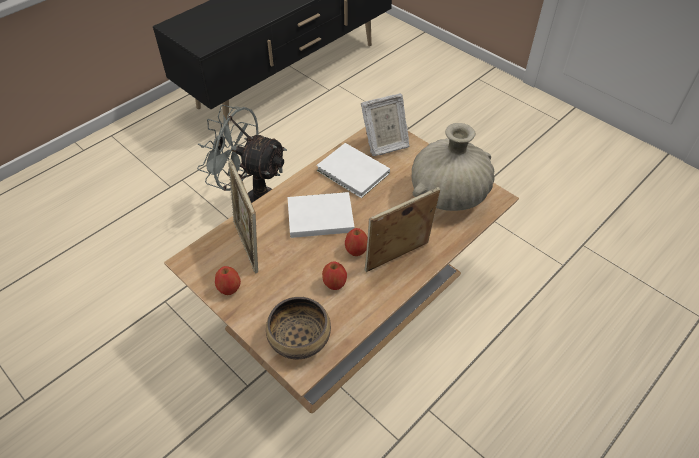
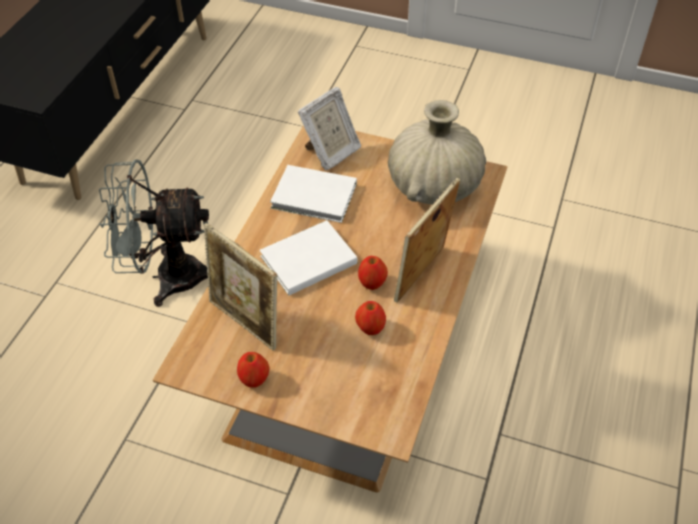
camera: 25 degrees left, 0 degrees up
(300, 338) = (369, 401): bowl -> none

